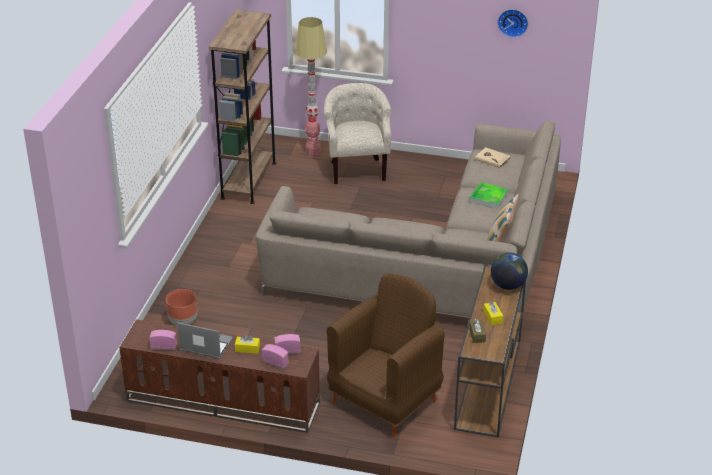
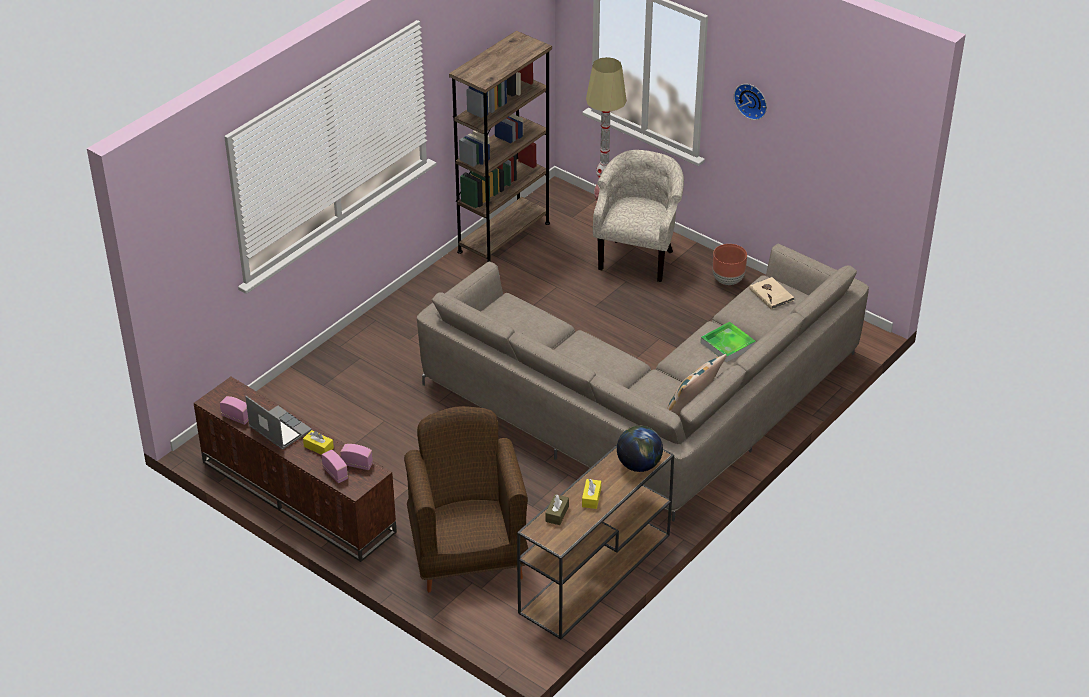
camera: 25 degrees right, 5 degrees up
(183, 322) = (318, 390): brown planter -> brown planter (727, 280)
(385, 401) = (468, 554): brown armchair -> brown armchair turned 75 degrees counterclockwise
(513, 22) = (840, 128): wall clock -> wall clock (752, 100)

